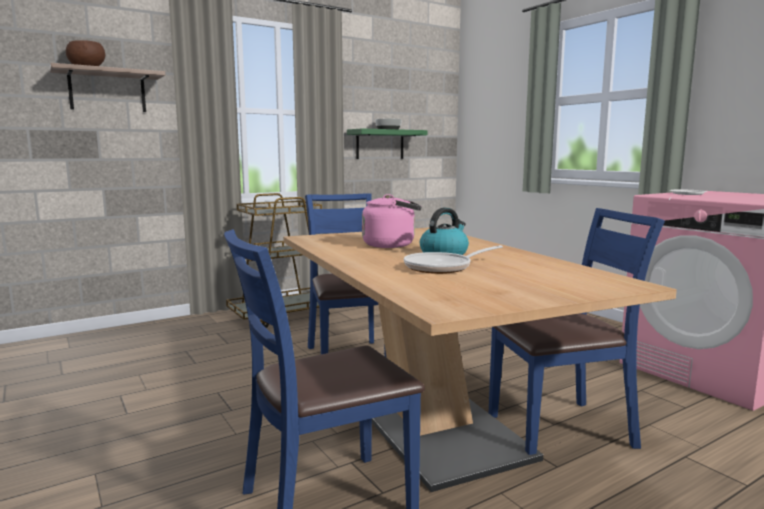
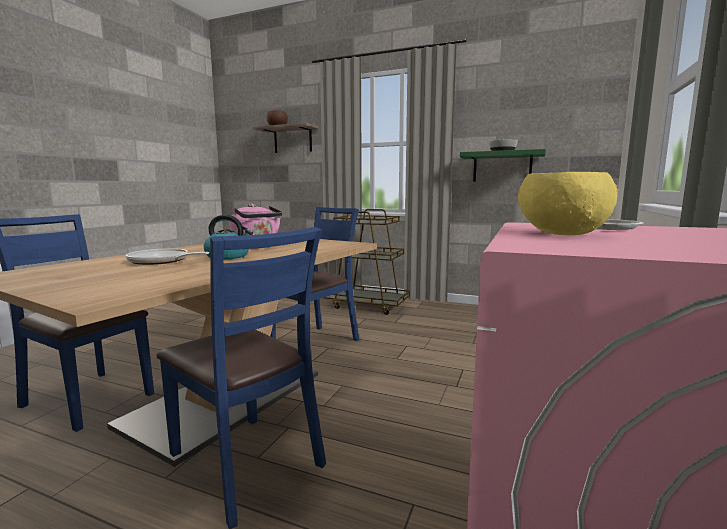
camera: 55 degrees right, 0 degrees up
(716, 198) = (561, 234): none -> yellow bowl

